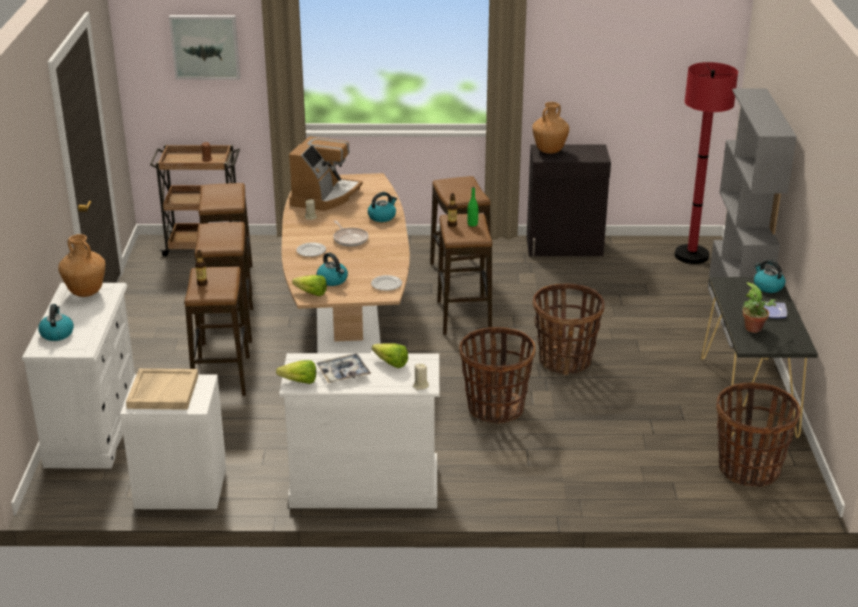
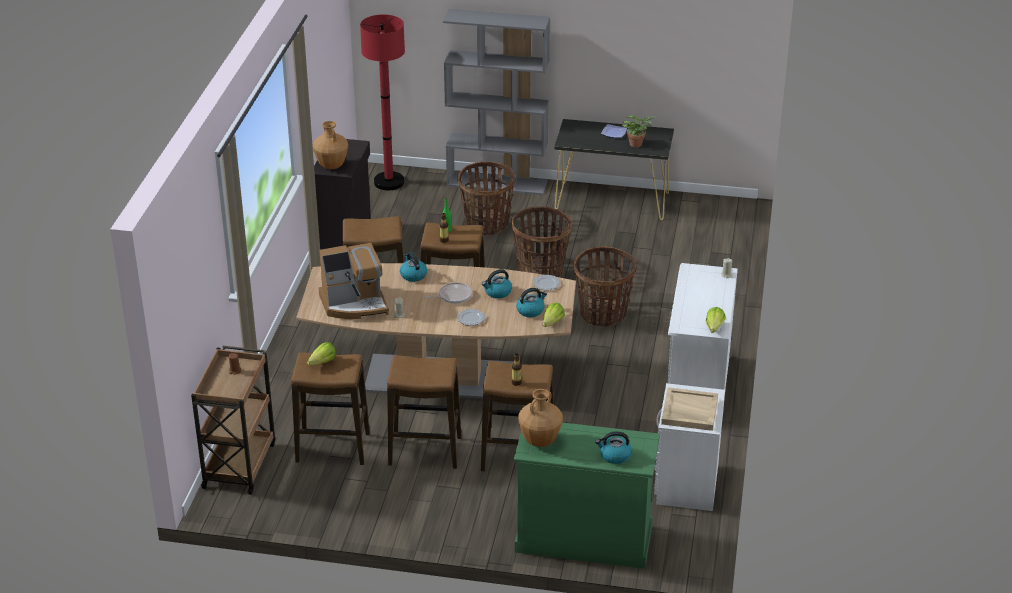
camera: 80 degrees left, 5 degrees up
(94, 426) = (583, 538): white dresser -> green dresser
(205, 46) = (194, 264): picture -> none
(325, 196) = (354, 304): coffee machine -> coffee machine turned 135 degrees clockwise
(343, 373) = (704, 307): tray -> none
(389, 362) = (691, 285): lettuce -> lettuce (320, 363)
(748, 470) = (701, 220): basket -> basket (487, 224)
(767, 286) = (576, 126): kettle -> kettle (497, 292)

